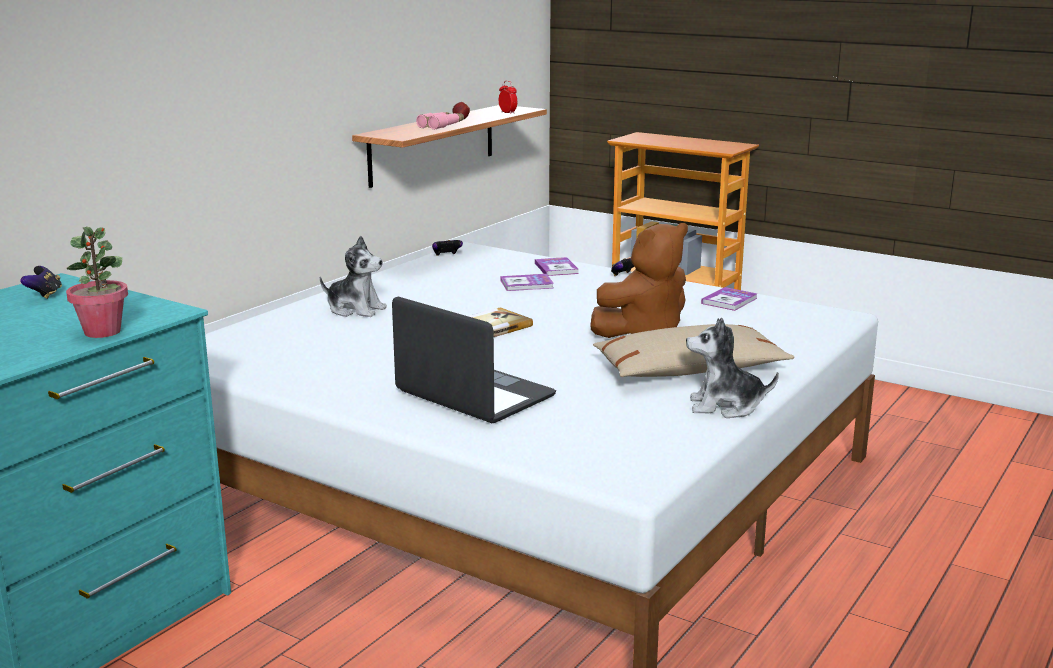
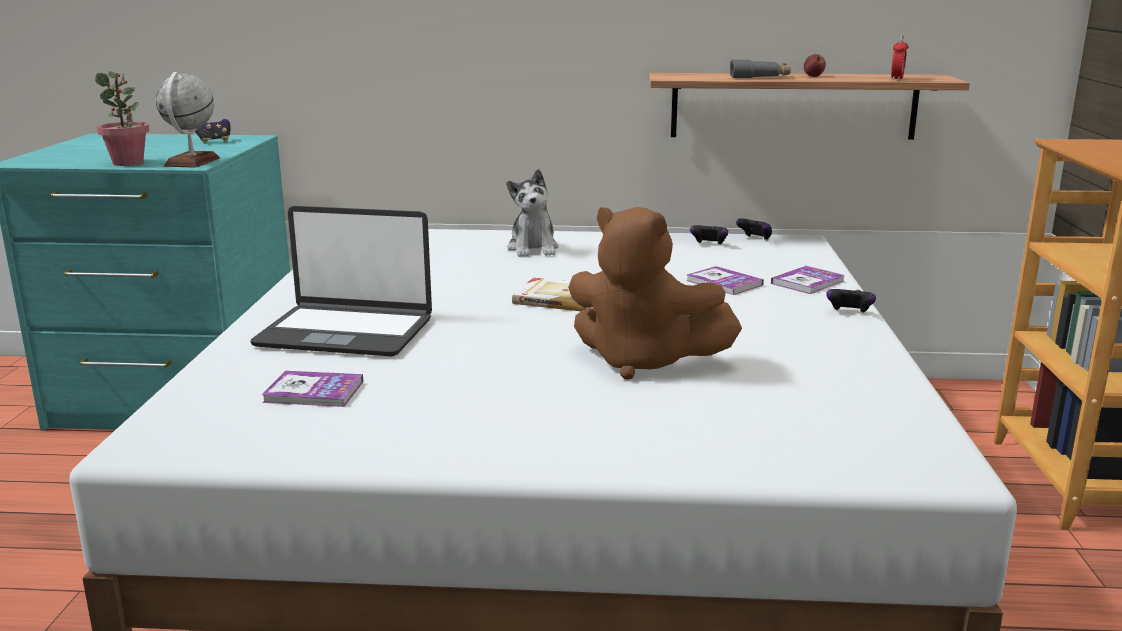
camera: 60 degrees right, 0 degrees up
(157, 310) = (192, 162): none -> globe
(438, 268) = (709, 245): none -> game controller
(441, 126) = (759, 77): pink binoculars -> grey binoculars
(474, 395) = (346, 332): laptop -> laptop turned 90 degrees clockwise
(689, 370) = (536, 409): beige pillow -> none
(725, 407) = (423, 452): plush toy -> none
(729, 301) = (860, 383): book -> book (314, 392)

